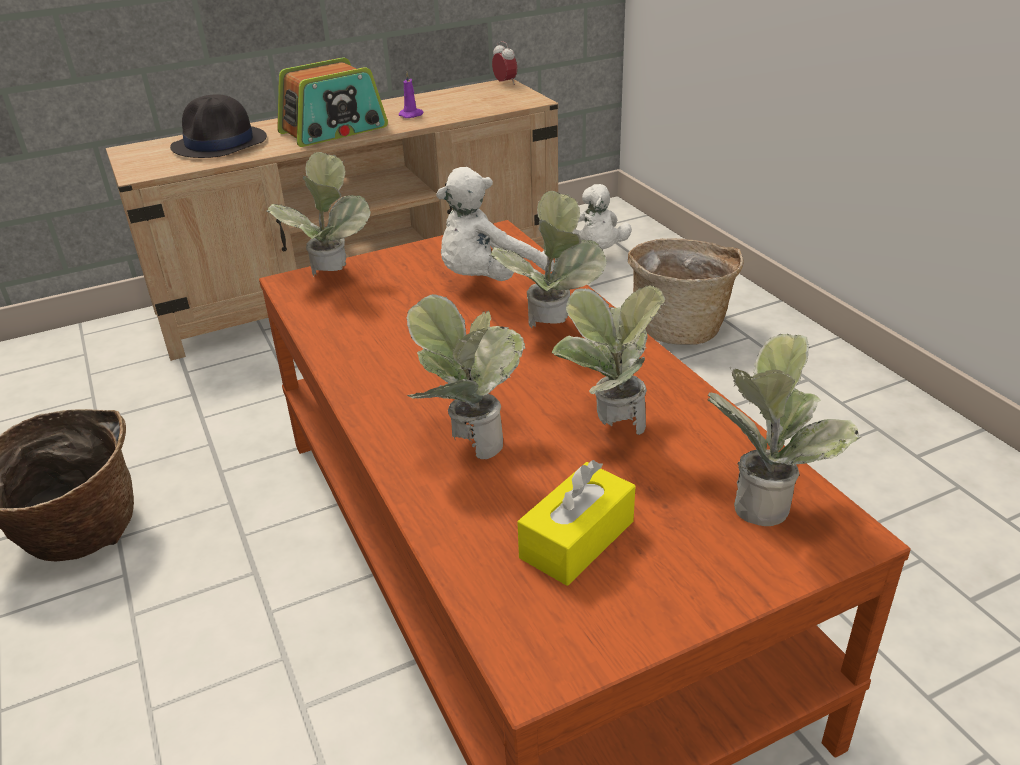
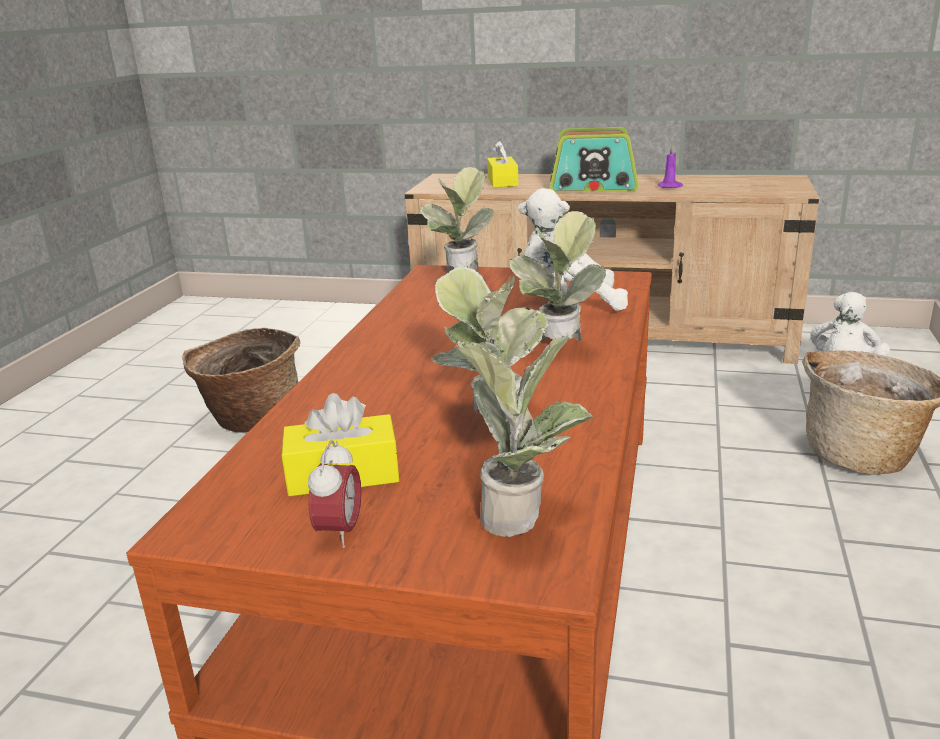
camera: 40 degrees right, 10 degrees down
(220, 144) = (502, 182): black hat -> yellow tissue box
(467, 441) = (378, 391): potted plant -> none
(505, 83) = (792, 178): alarm clock -> alarm clock (340, 532)

